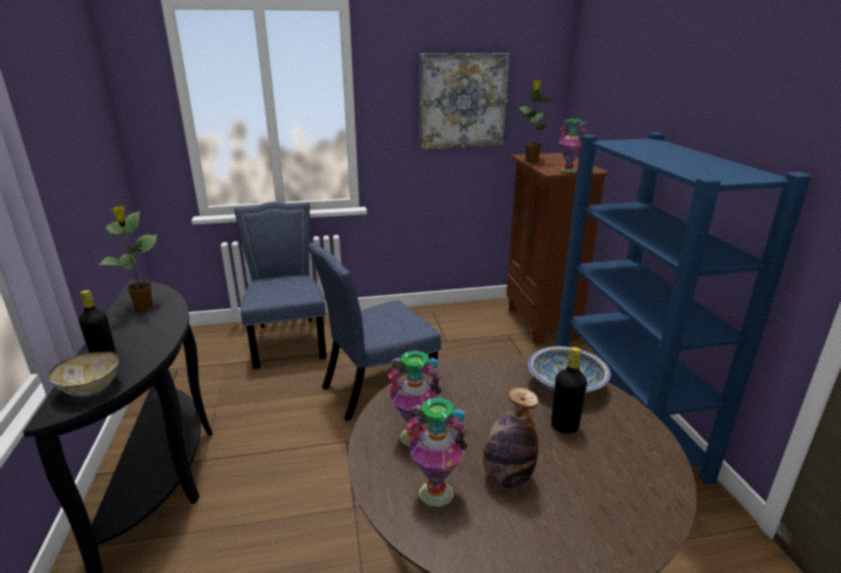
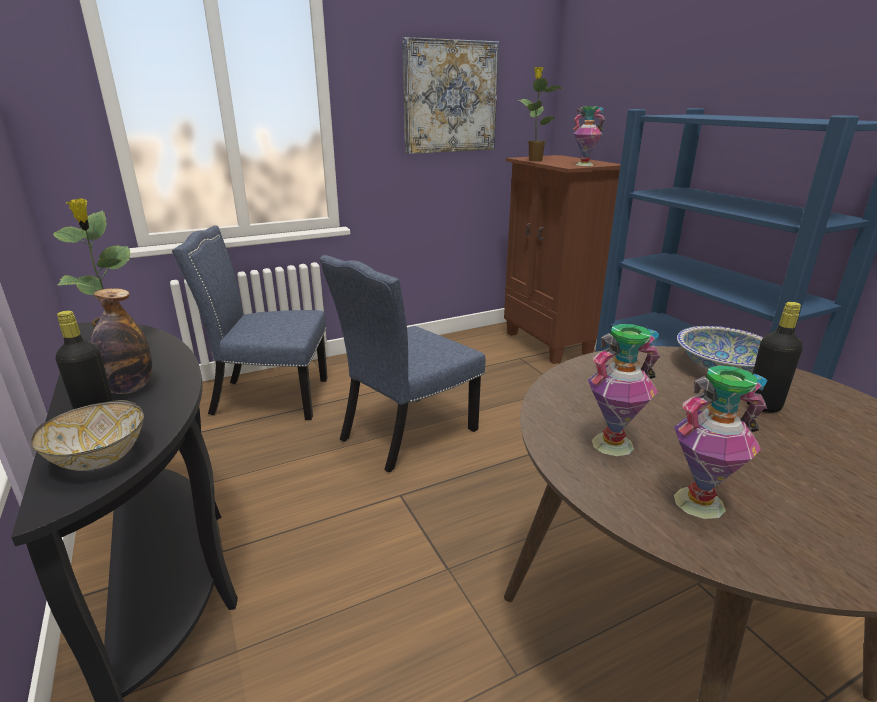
camera: 15 degrees left, 0 degrees up
(288, 343) = (273, 398): blue chair -> blue chair turned 60 degrees counterclockwise
(507, 478) = (760, 470): bottle -> bottle (128, 389)

